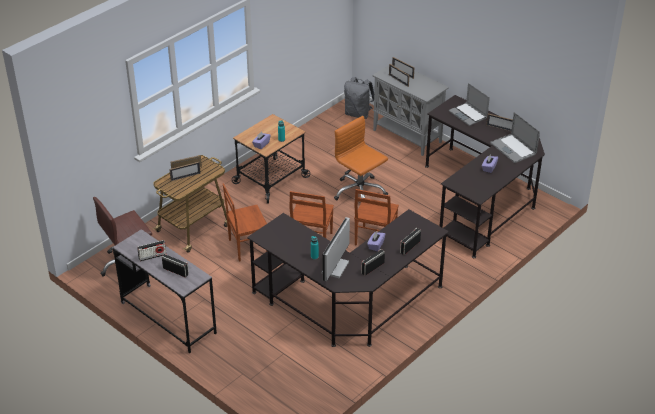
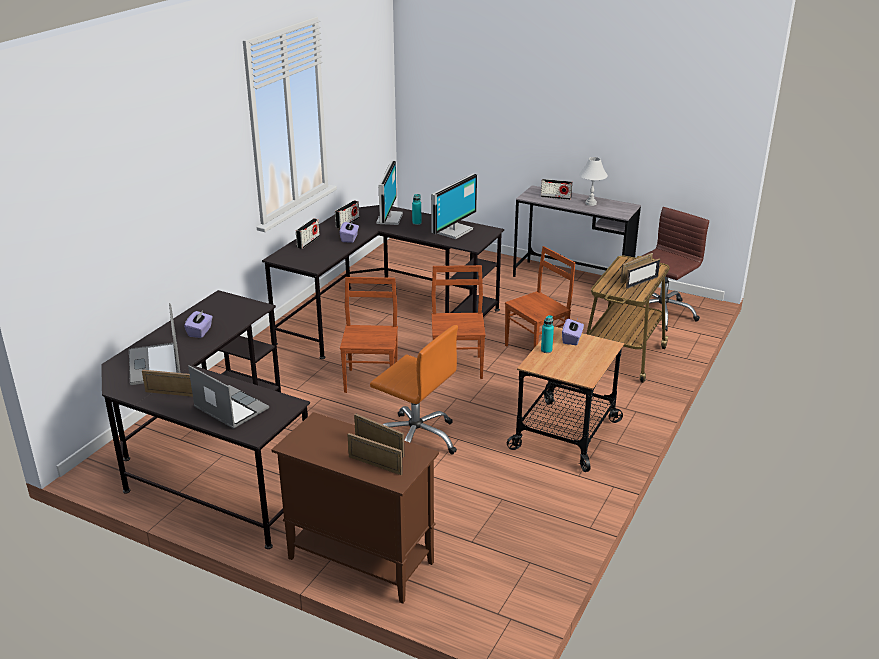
camera: 165 degrees right, 10 degrees down
(152, 256) = (591, 203): radio -> white table lamp
(289, 240) = (454, 231): none -> monitor
(358, 114) = (479, 598): grey backpack -> none
(407, 136) = (359, 560): grey cabinet -> brown cabinet
(513, 148) = (154, 364): laptop -> laptop turned 150 degrees counterclockwise

